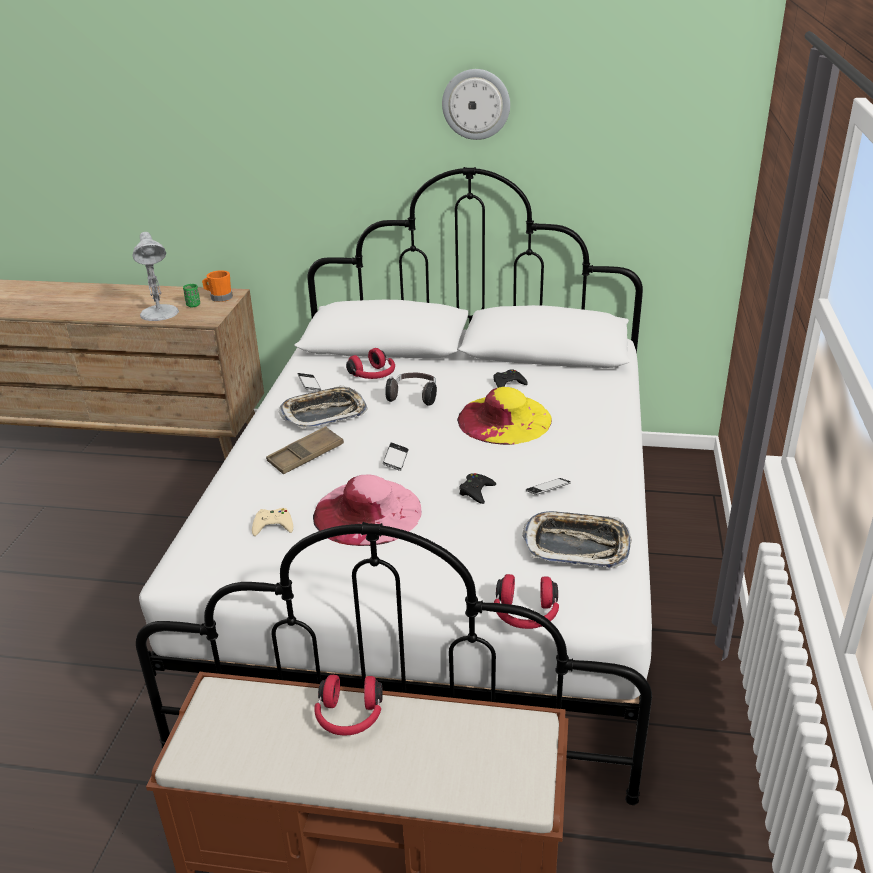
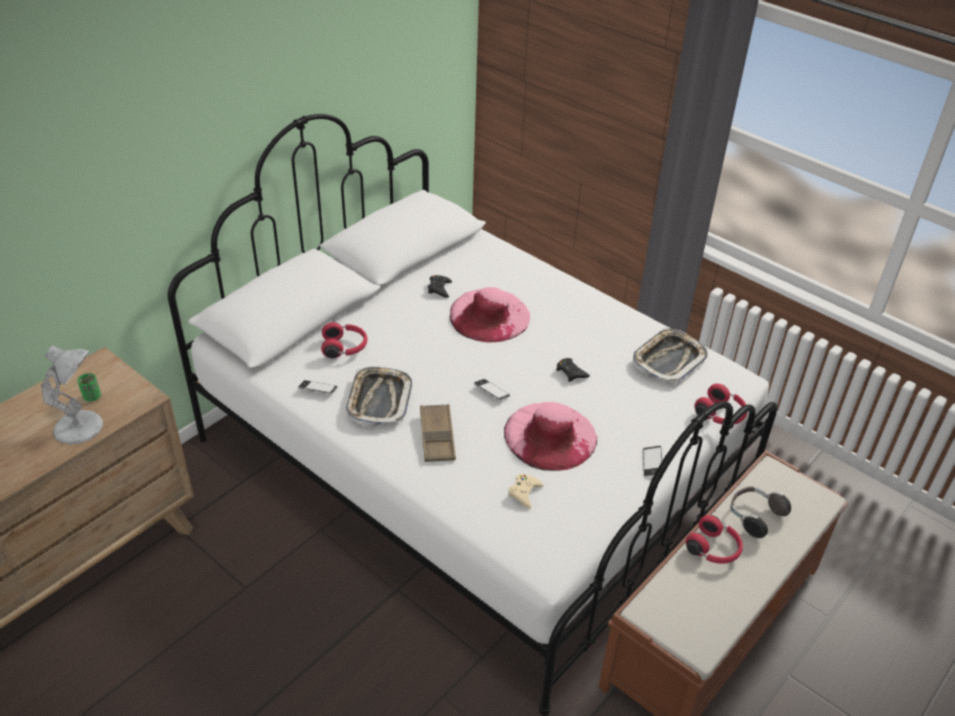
camera: 60 degrees left, 10 degrees up
(219, 297) = (98, 373): orange mug -> none
(414, 397) = (406, 342): headphones -> headphones (754, 517)
(476, 104) = (291, 56): wall clock -> none
(504, 419) = (489, 315): yellow hat -> pink hat
(548, 489) = (597, 340): phone -> phone (652, 463)

